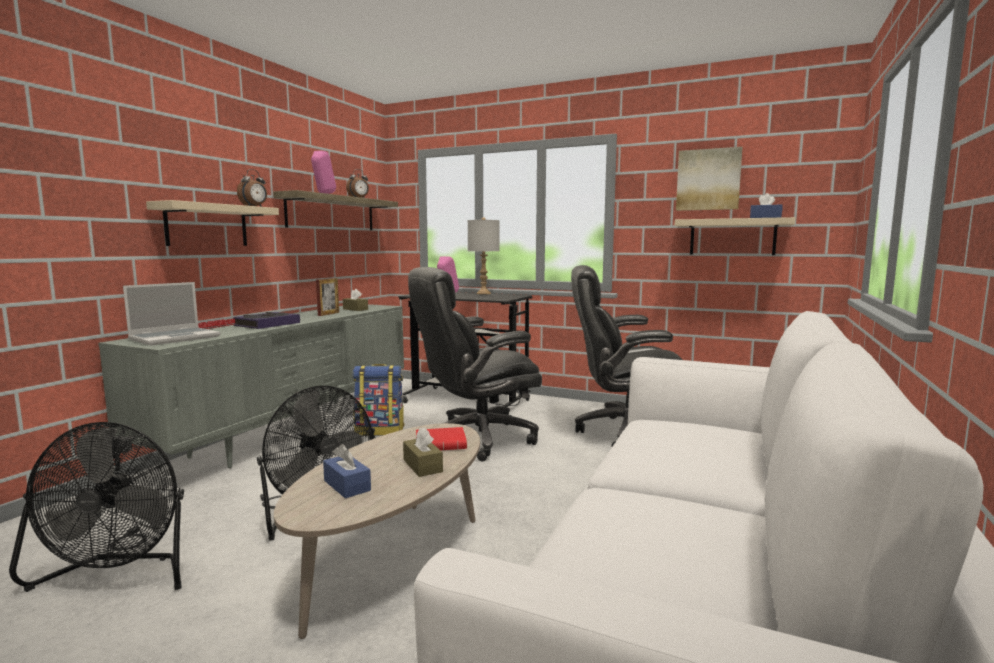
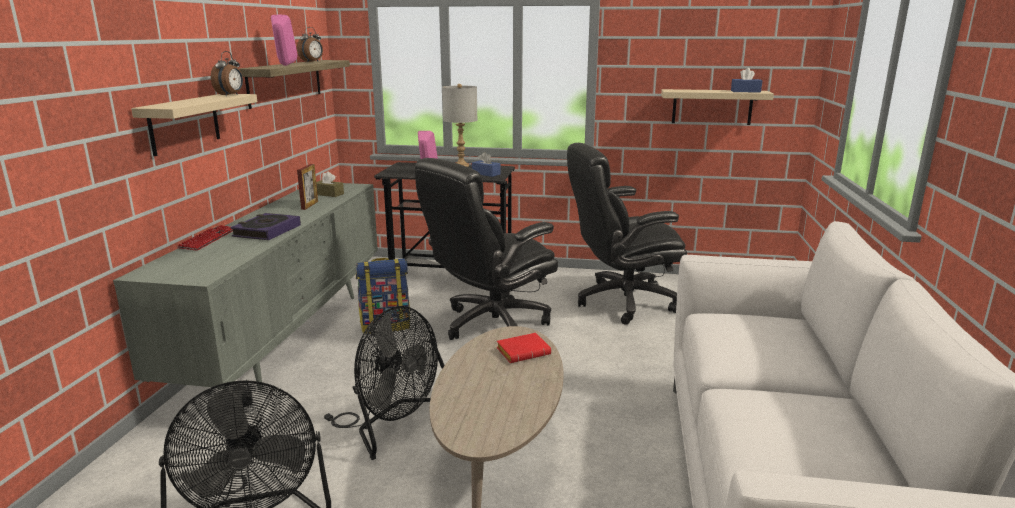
camera: 15 degrees left, 10 degrees up
(175, 338) = (195, 264): laptop -> none
(347, 485) = (480, 407): blue tissue box -> blue tissue box (486, 174)
(422, 466) = (527, 377): brown tissue box -> none
(708, 180) = (691, 49): picture -> none

